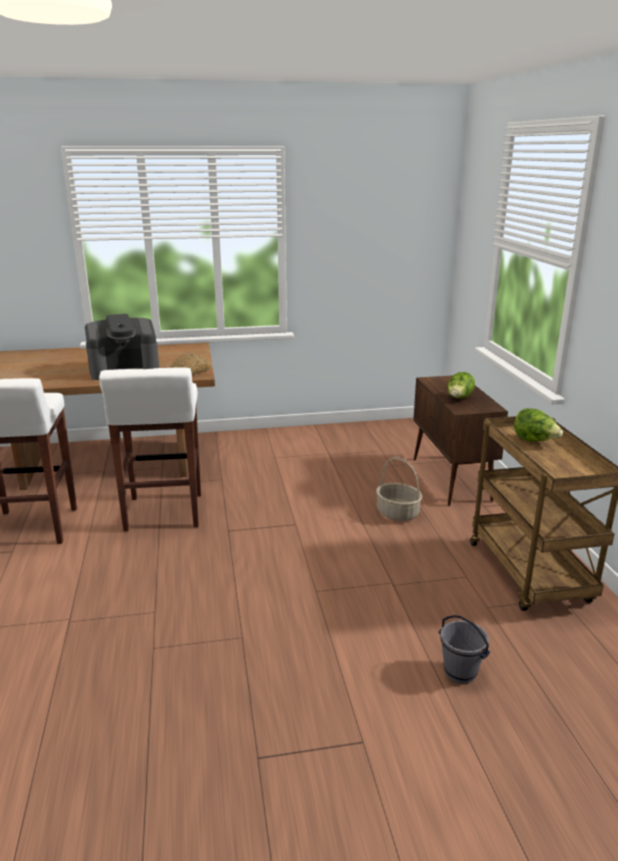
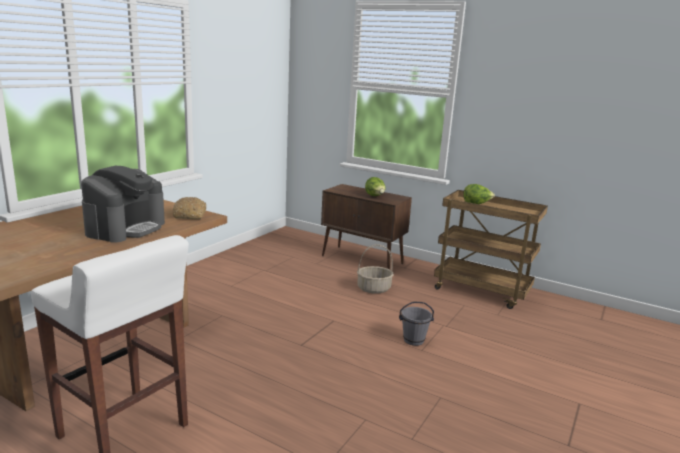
camera: 50 degrees left, 5 degrees down
(163, 513) = (227, 357): white stool -> none
(460, 672) = (545, 348): grey bucket -> grey bucket (413, 340)

